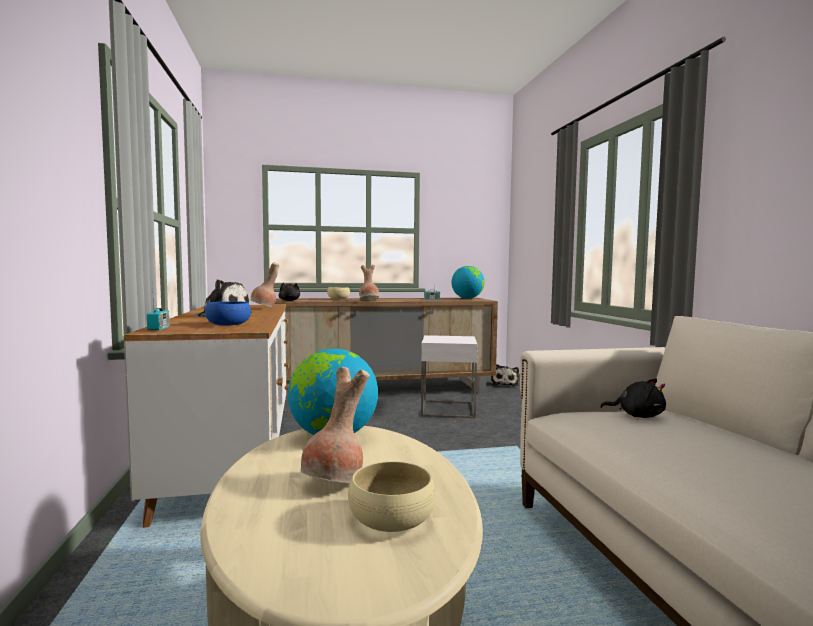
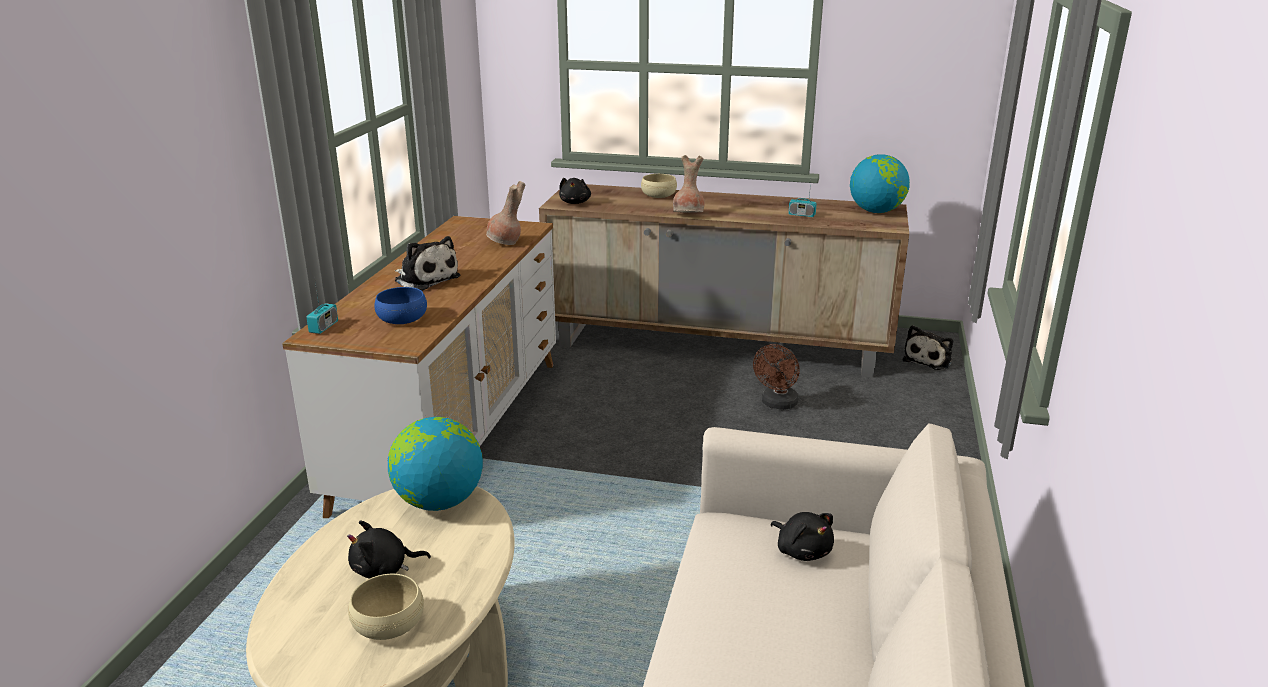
camera: 25 degrees right, 20 degrees up
(335, 483) = (384, 570): brown vase -> black plush toy
(448, 409) = (777, 404): white side table -> brown fan

